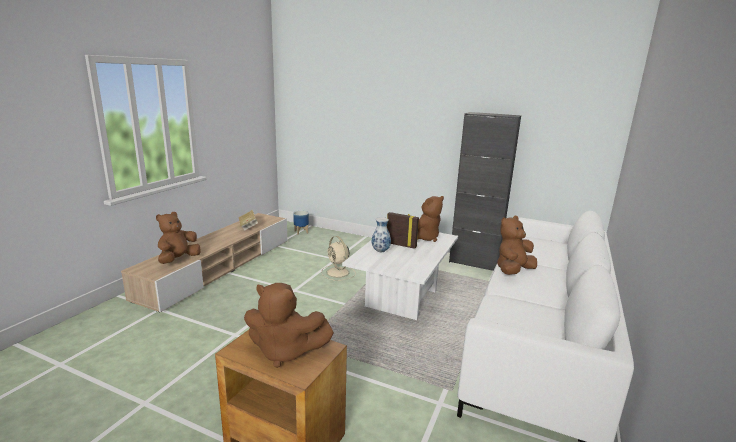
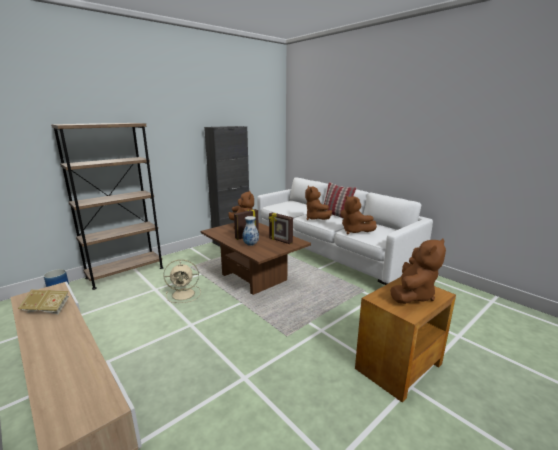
camera: 65 degrees left, 0 degrees up
(178, 259) = (82, 381): brown plush toy -> brown plush toy (354, 231)
(351, 239) = (125, 273): none -> brown bookcase
(402, 298) = (254, 277): white coffee table -> brown coffee table
(408, 263) = (280, 241): none -> picture frame
(554, 282) = (336, 215): none -> pillow

